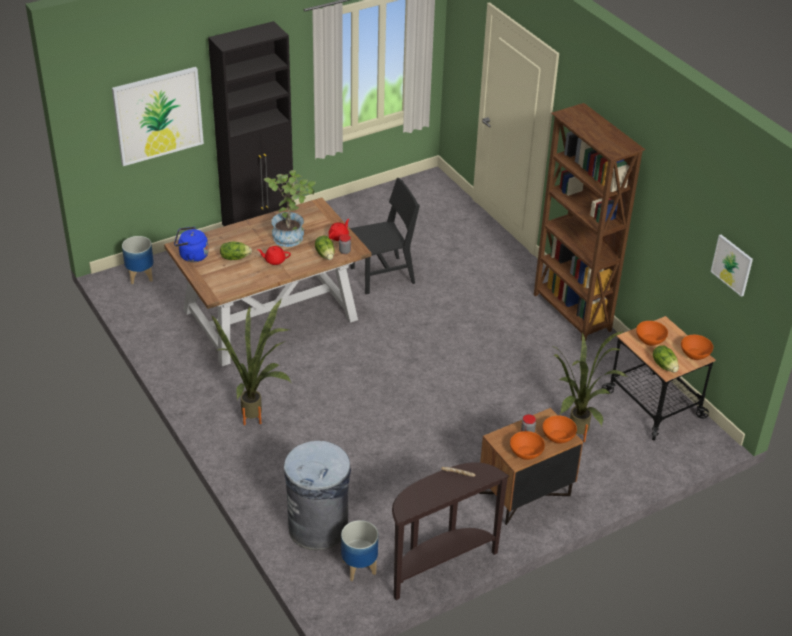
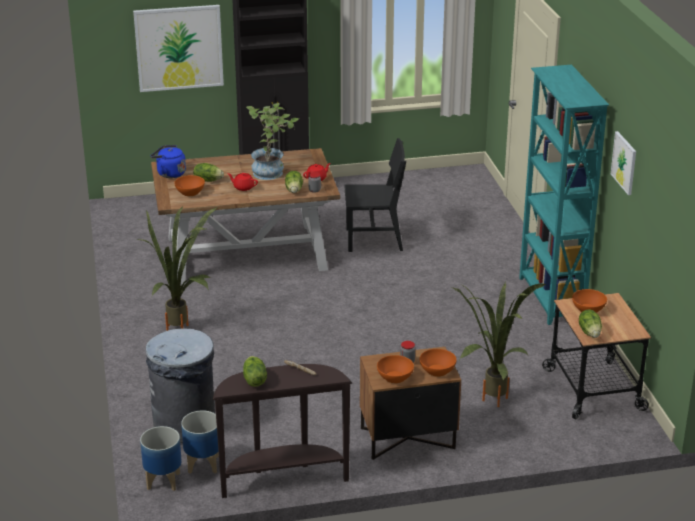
camera: 20 degrees right, 10 degrees down
(140, 276) = (146, 206): planter -> planter (163, 480)
(423, 495) = (254, 380): none -> lettuce
(571, 313) = (550, 299): brown bookcase -> turquoise bookcase
(695, 354) = (630, 328): orange bowl -> orange bowl (190, 192)
(732, 265) = (666, 223): picture -> picture (624, 162)

